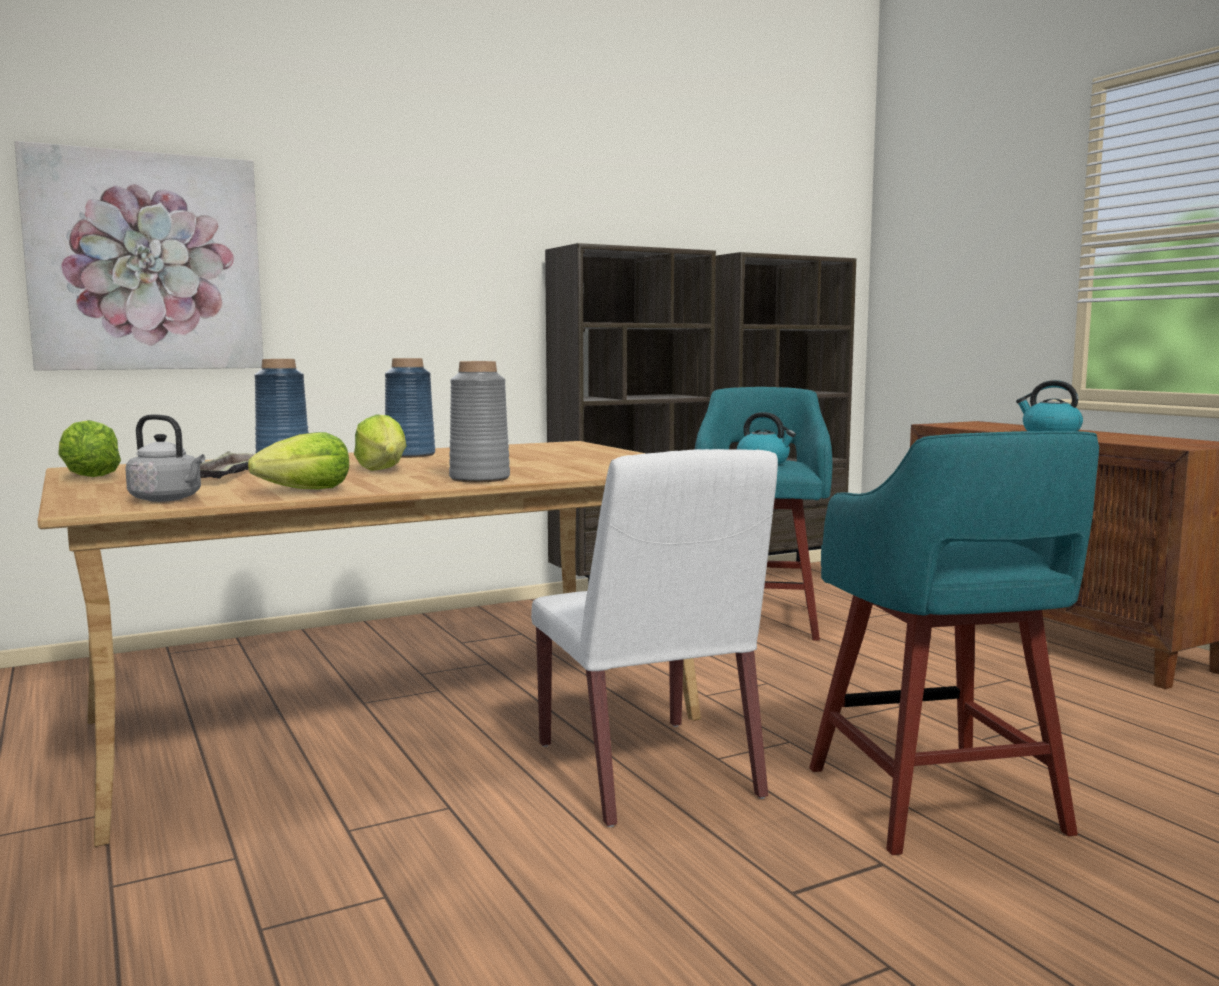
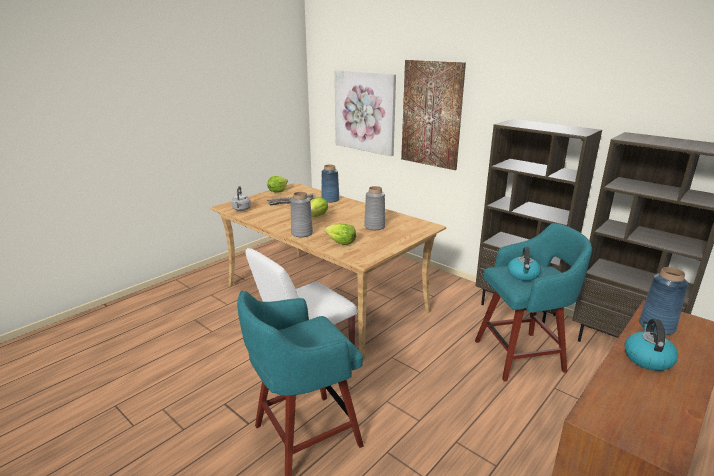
camera: 70 degrees right, 15 degrees up
(306, 490) = (263, 219): lettuce -> lettuce (341, 242)
(365, 255) = (431, 114): none -> picture
(410, 455) = (360, 211): blue vase -> blue vase (656, 326)
(521, 455) = (374, 226): none -> grey vase

